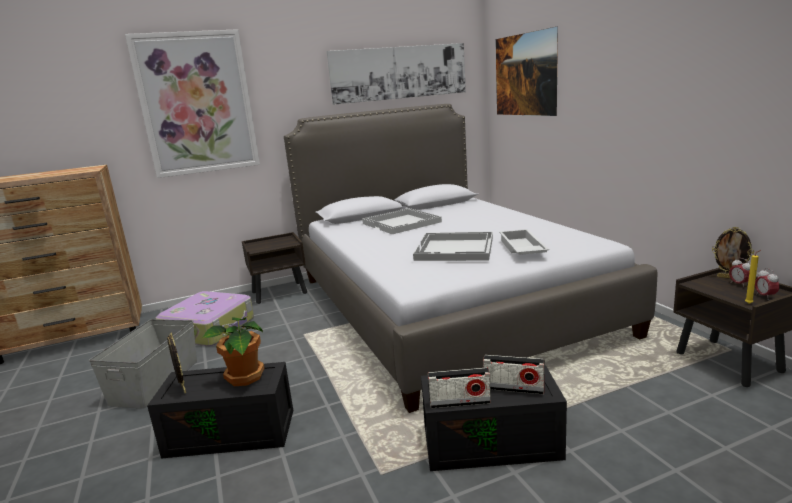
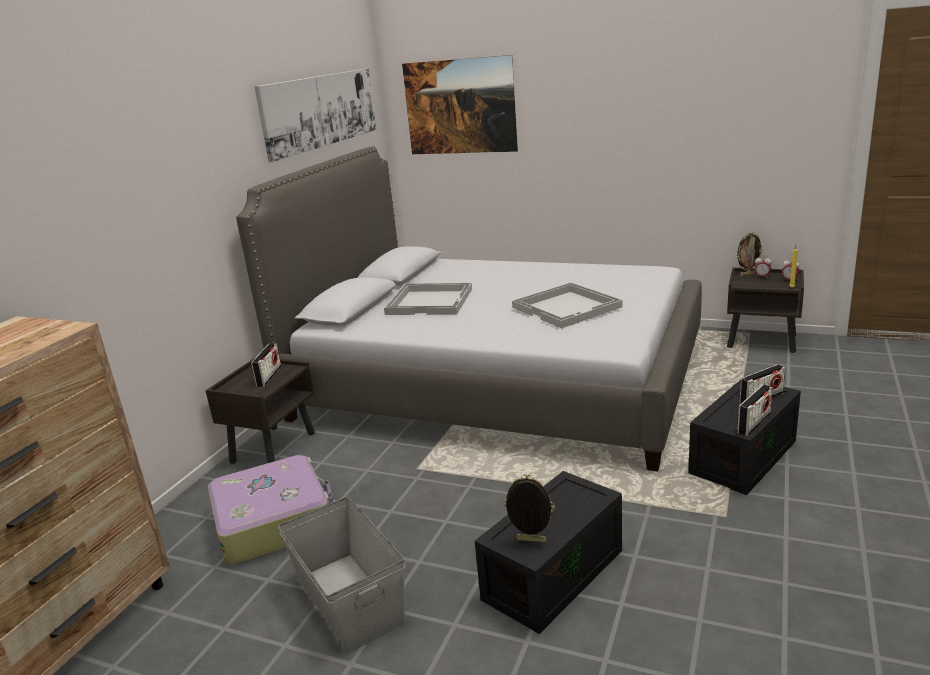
camera: 45 degrees left, 5 degrees up
(197, 104) = (123, 184): picture -> none
(244, 378) = (564, 500): potted plant -> none
(277, 244) = (269, 376): none -> radio
(521, 249) = (615, 291): white tray -> none

